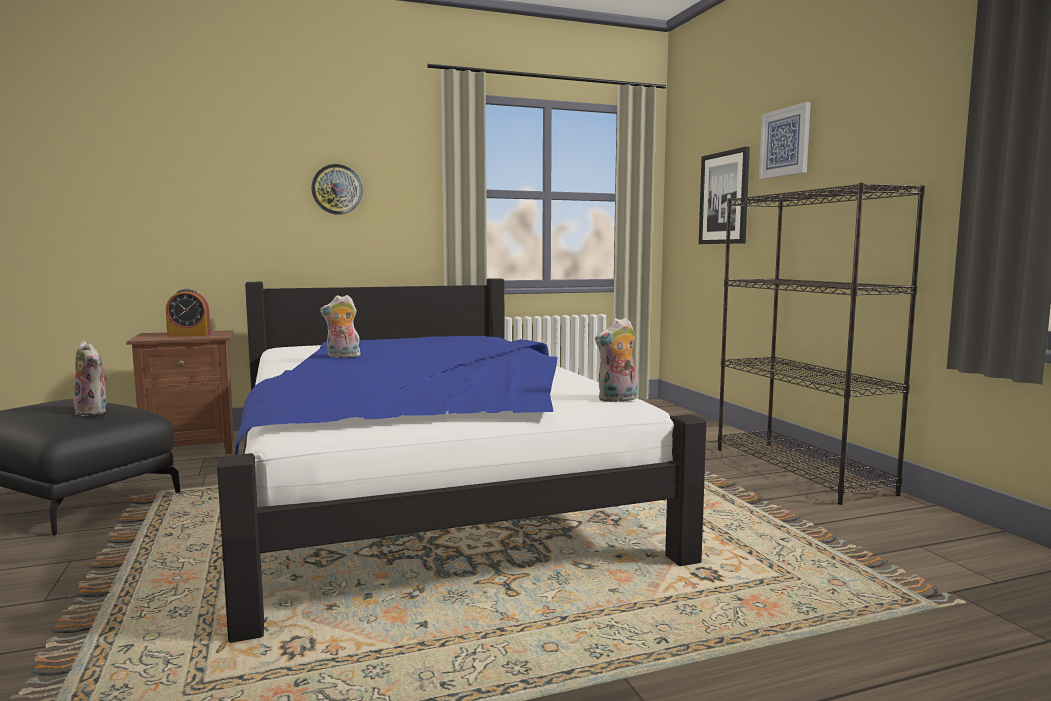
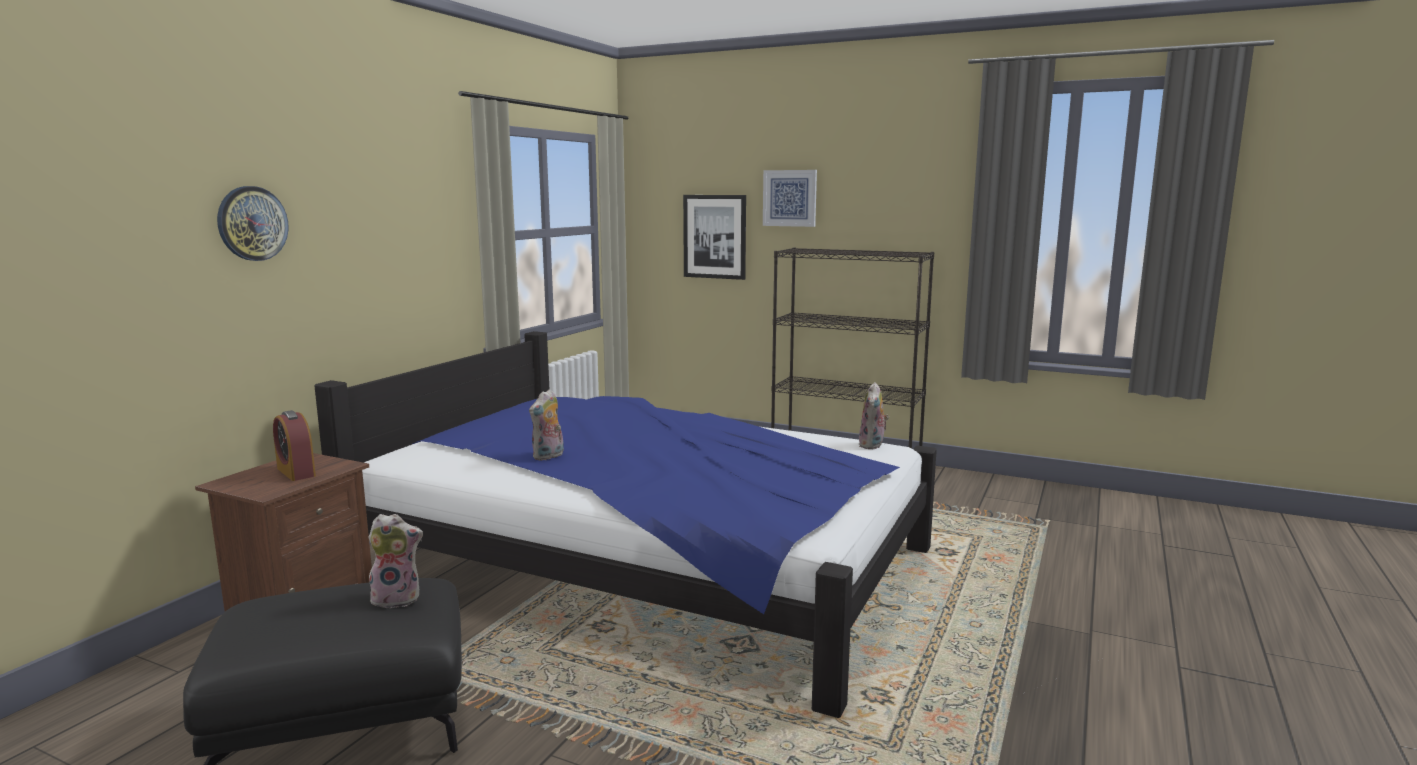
camera: 45 degrees left, 5 degrees up
(189, 335) = (296, 472): alarm clock -> alarm clock turned 105 degrees clockwise
(337, 189) = (373, 246): wall clock -> wall clock (252, 223)

